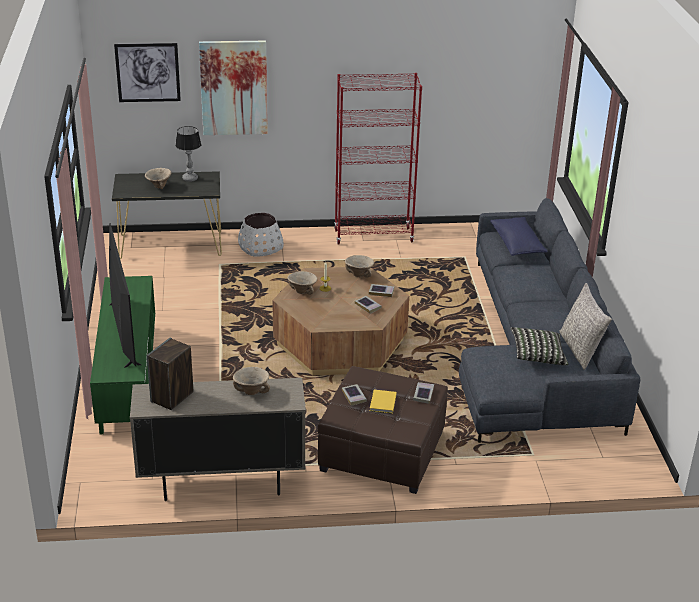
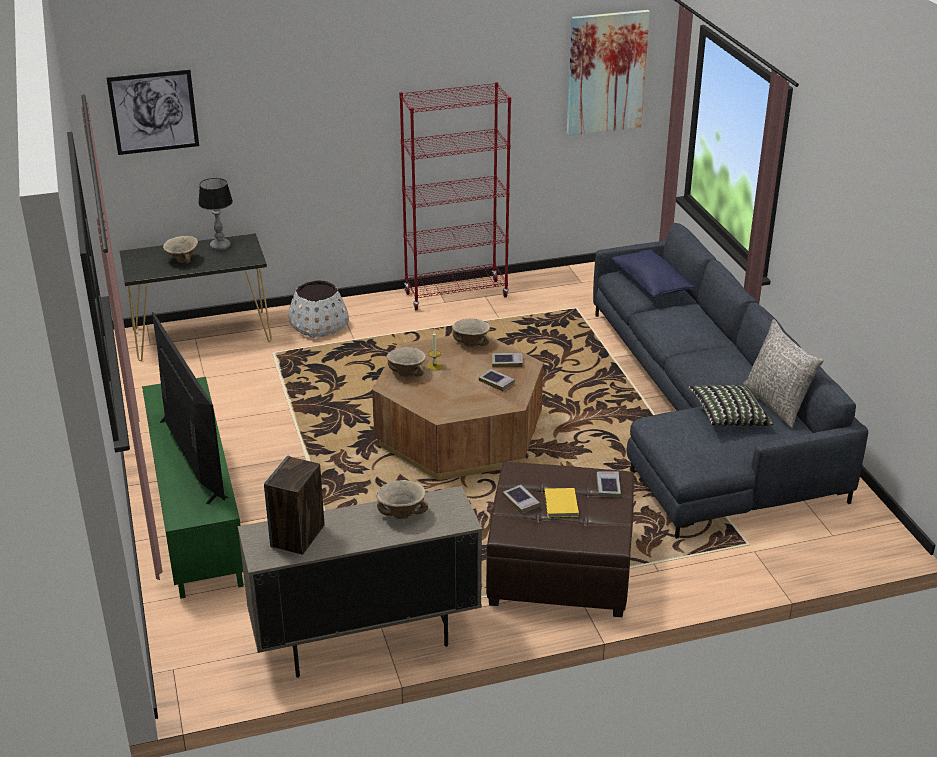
camera: 10 degrees left, 0 degrees up
(234, 88) = (267, 122): picture -> picture (606, 73)

